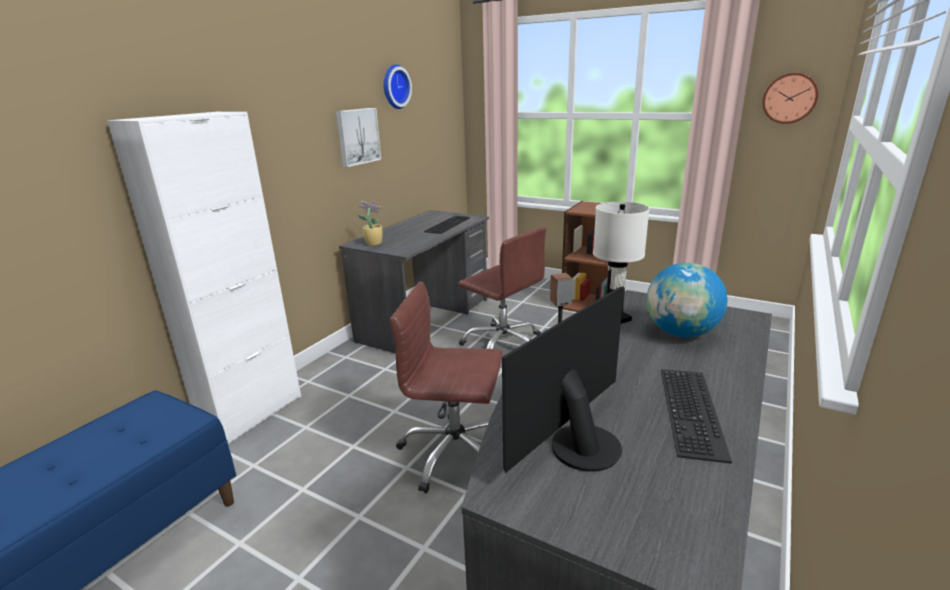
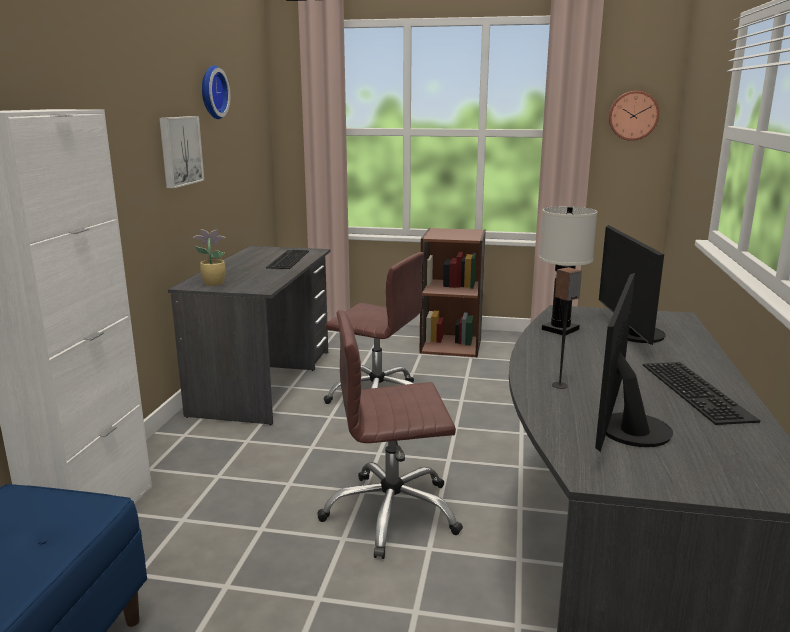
camera: 20 degrees left, 5 degrees down
(681, 333) = (633, 335): globe -> monitor

